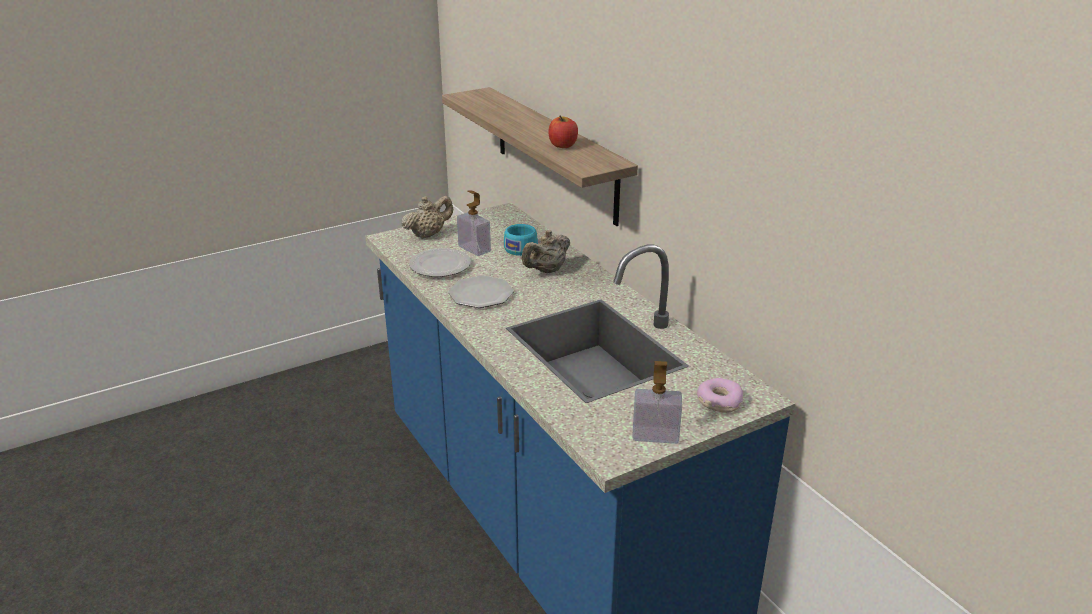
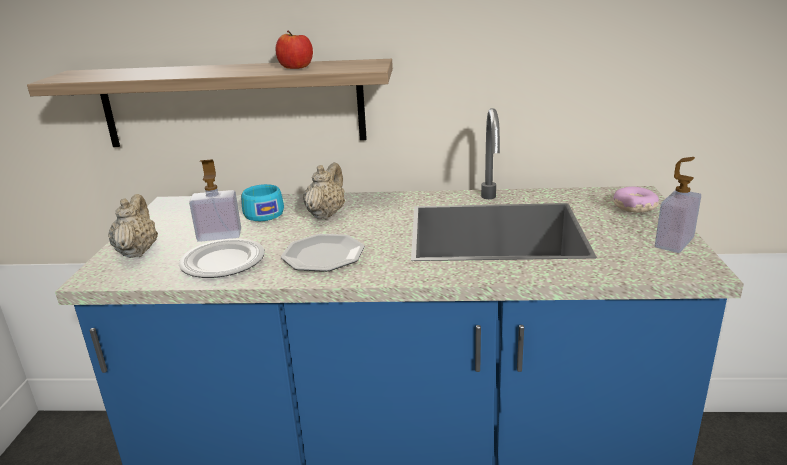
camera: 55 degrees left, 5 degrees down
(547, 271) = (326, 214): beige teapot -> beige teapot turned 150 degrees counterclockwise

